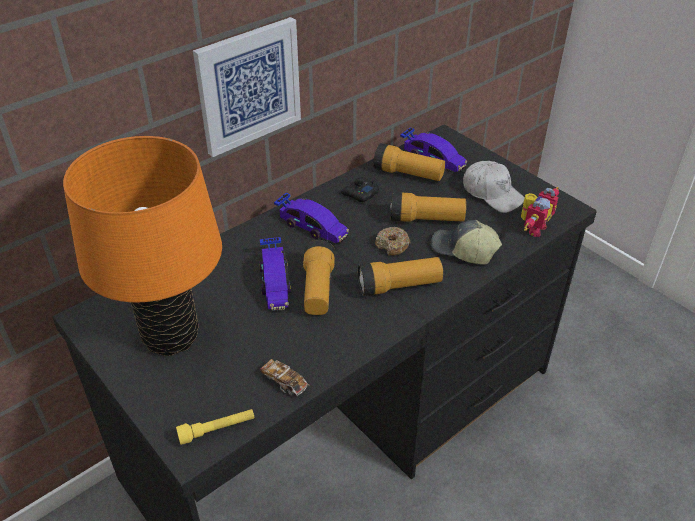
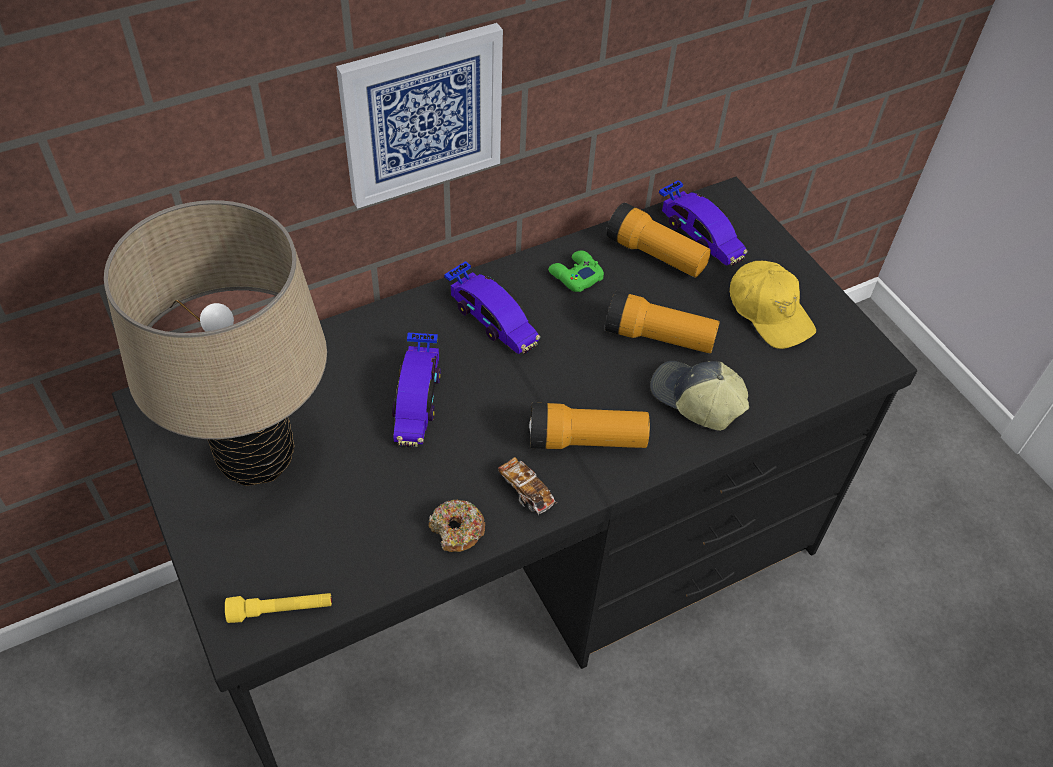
camera: 10 degrees right, 10 degrees up
(171, 337) = (256, 456): orange table lamp -> beige table lamp
(284, 382) = (387, 559): toy car -> toy car (526, 491)
(318, 289) = (472, 422): flashlight -> none
(359, 193) = (575, 275): black game controller -> green game controller
(392, 245) = (596, 372): donut -> donut (457, 531)
(492, 194) = (769, 312): white cap -> yellow cap
(532, 228) = (810, 382): toy robot -> none

